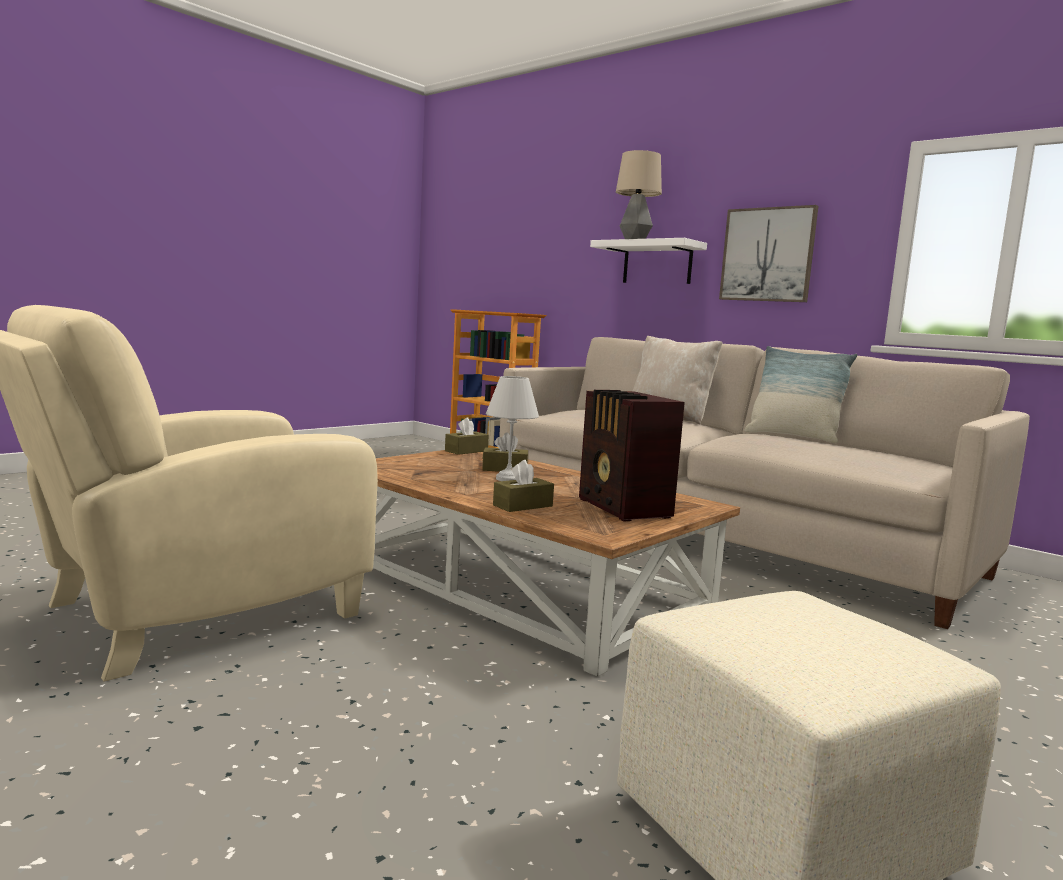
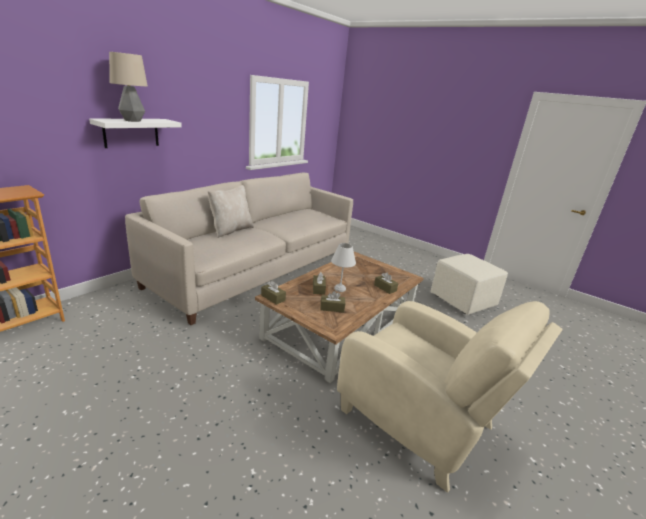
camera: 95 degrees left, 15 degrees up
(431, 469) = (332, 308): none -> brown tissue box
(623, 509) = (374, 270): radio -> none
(767, 255) = (200, 126): picture -> none
(793, 437) = (275, 217): pillow -> none

